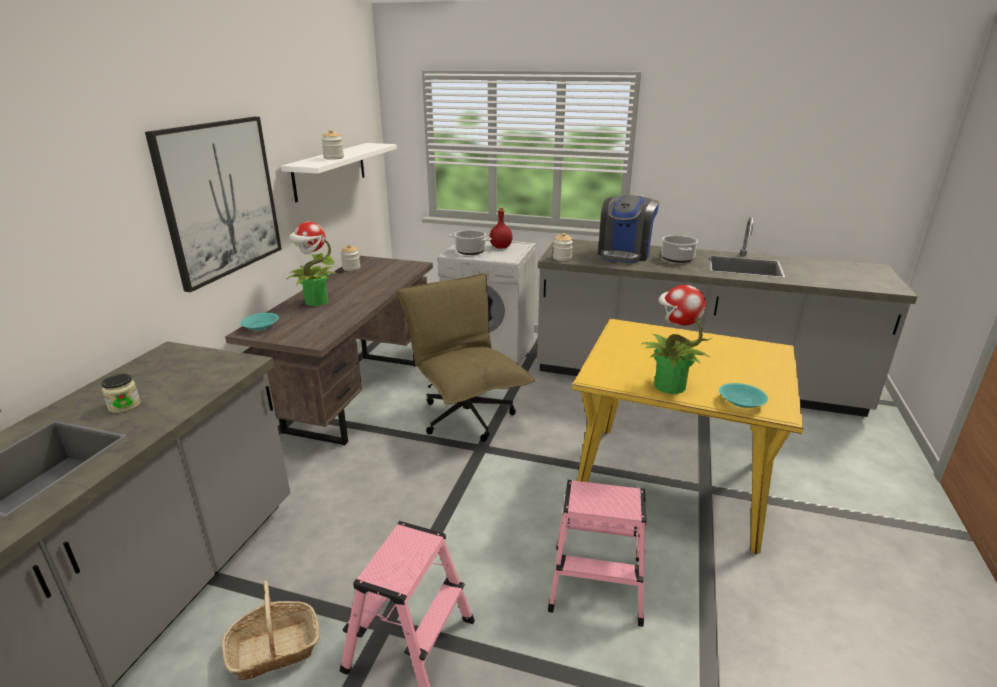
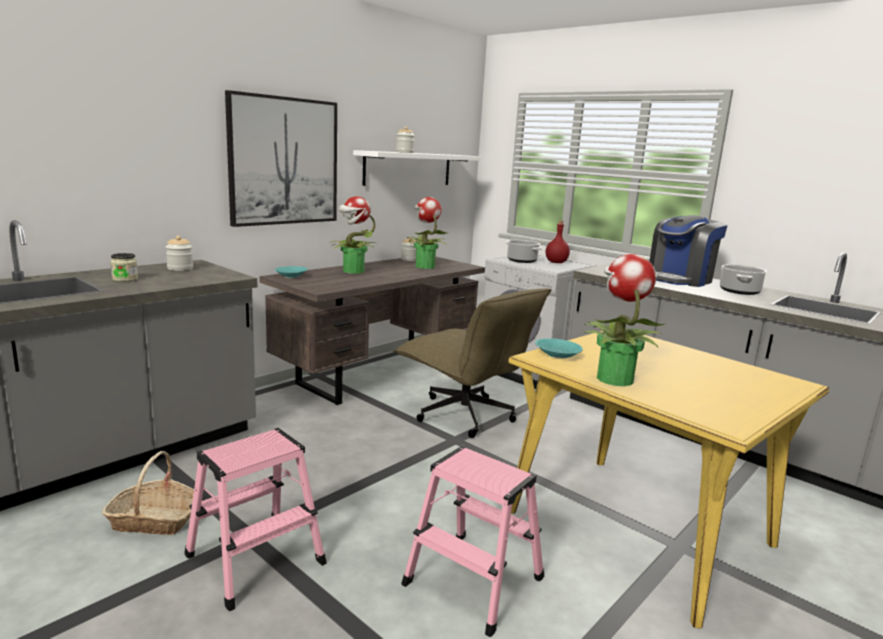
camera: 25 degrees right, 10 degrees down
(377, 275) = (424, 266): none -> potted plant
(467, 417) = (463, 414): beige office chair -> beige office chair turned 135 degrees clockwise
(562, 258) = (603, 272): jar -> jar (180, 268)
(740, 402) = (686, 408): turquoise bowl -> turquoise bowl (557, 355)

